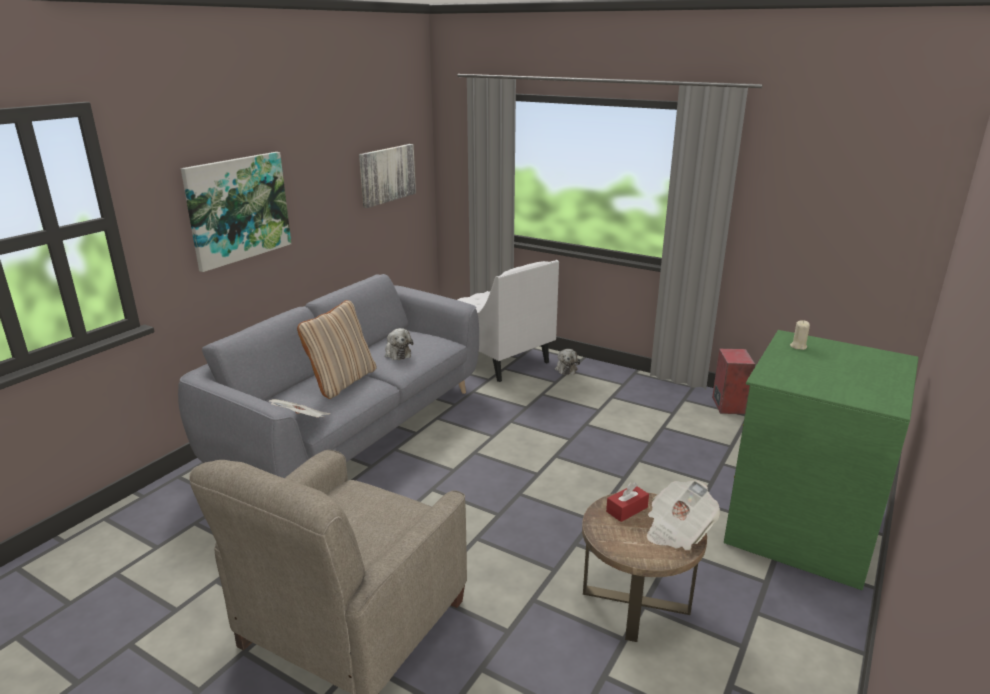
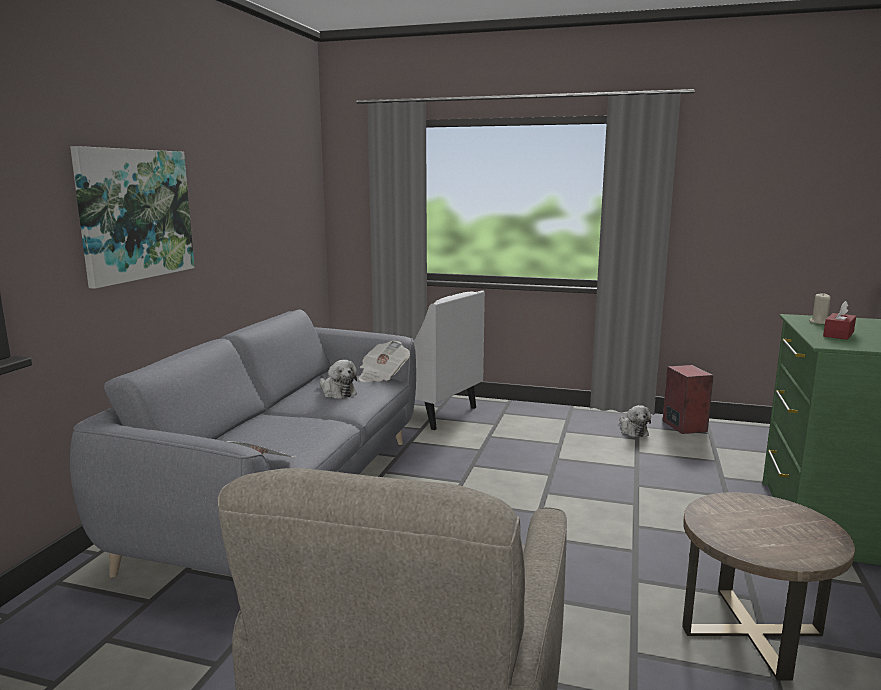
camera: 15 degrees left, 10 degrees down
(342, 381) = (286, 424): beige pillow -> none
(387, 174) = (284, 205): picture -> none
(566, 368) = (498, 411): plush toy -> plush toy (632, 431)
(627, 509) = (729, 512): red tissue box -> red tissue box (838, 334)
(677, 530) = (804, 524): newspaper -> newspaper (382, 376)

